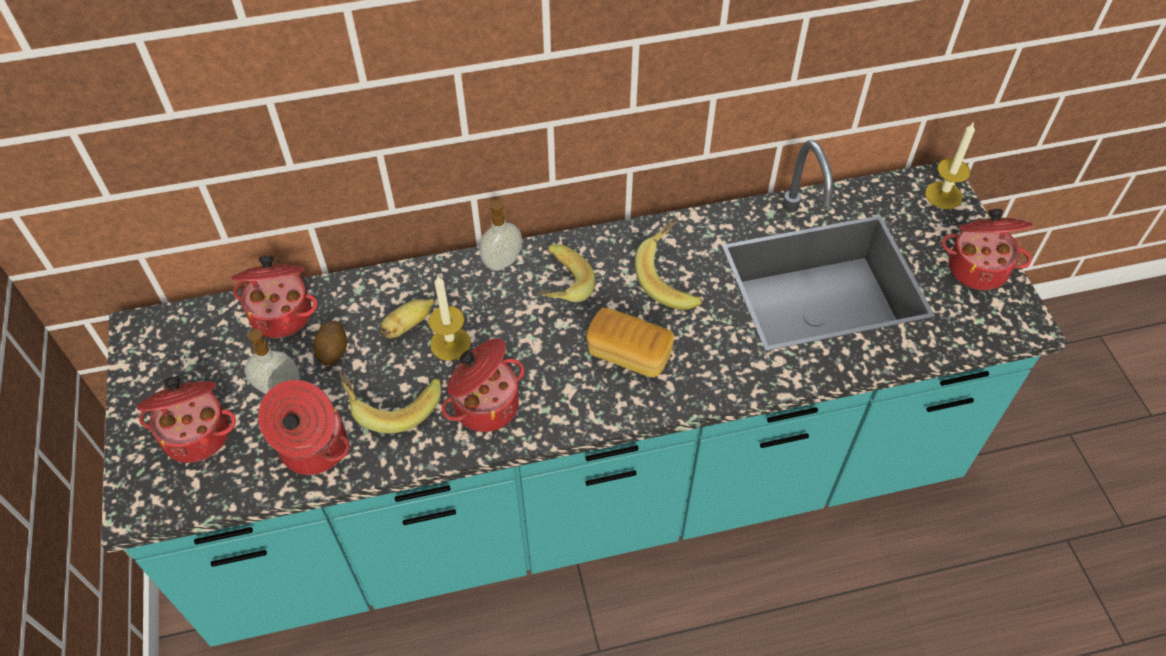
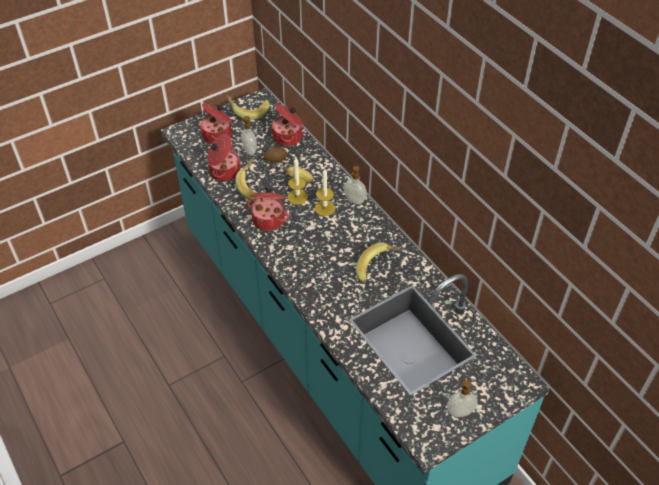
camera: 70 degrees right, 5 degrees down
(557, 288) = (348, 225): banana -> banana (248, 111)
(629, 354) = (321, 264): bread -> none
(943, 195) = (512, 386): candle -> candle (325, 208)
(977, 267) = (460, 413): cooking pot -> soap dispenser

